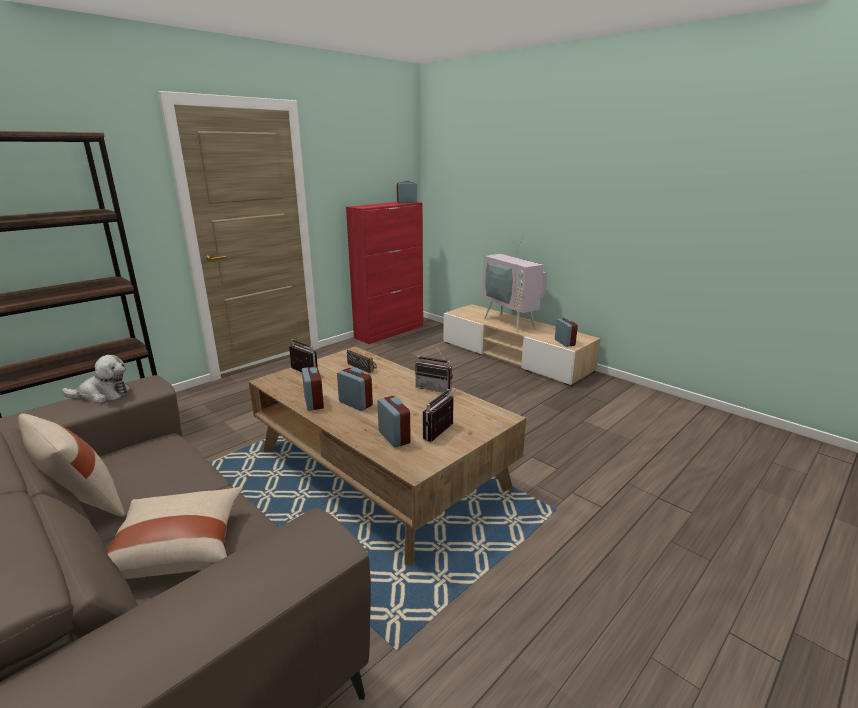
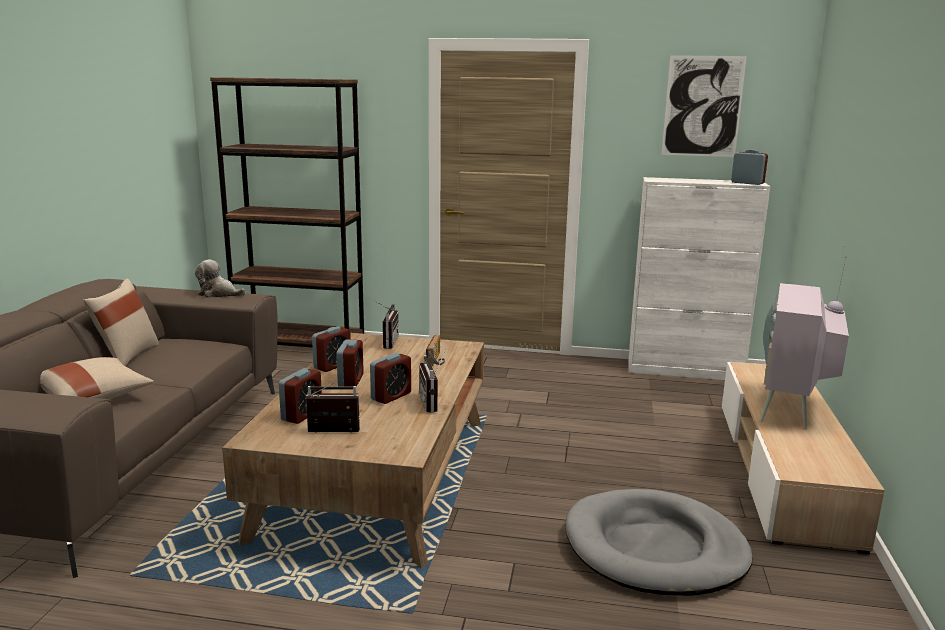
camera: 55 degrees right, 5 degrees down
(102, 395) = (219, 294): plush toy -> plush toy turned 150 degrees clockwise
(370, 153) = (702, 106): none -> picture
(390, 332) = (685, 370): red cabinet -> white cabinet
(552, 413) = (655, 548): none -> grey dog bed
(564, 342) = (795, 464): alarm clock -> alarm clock (391, 396)

